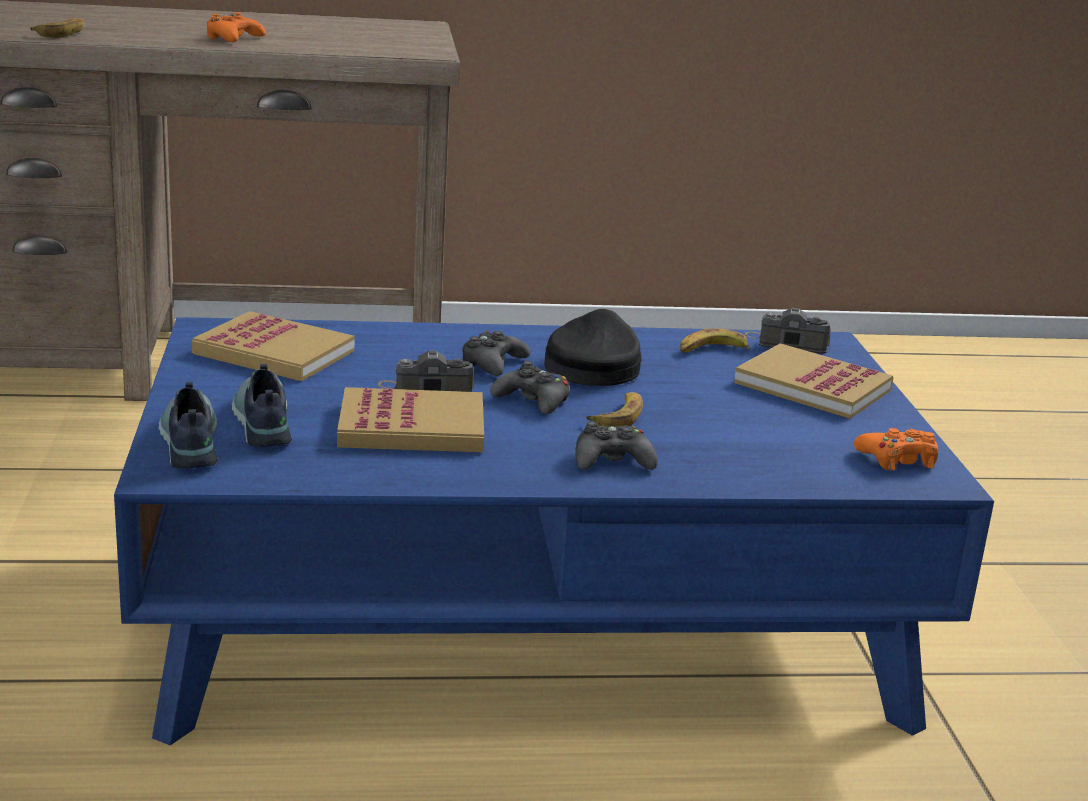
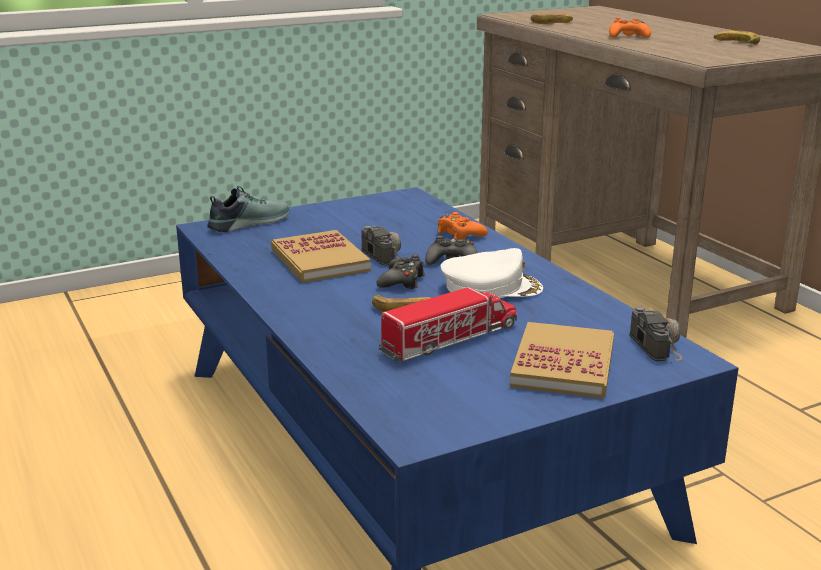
camera: 70 degrees right, 0 degrees up
(260, 422) = (289, 230): shoe -> none
(274, 353) = (392, 213): book -> none
(593, 366) = (491, 287): black cap -> white cap
(612, 461) = (326, 317): black game controller -> none
(711, 351) = (586, 318): banana -> banana (736, 42)
(722, 416) = (450, 339): none -> toy truck
(898, 459) = (441, 415): orange game controller -> orange game controller (460, 234)

